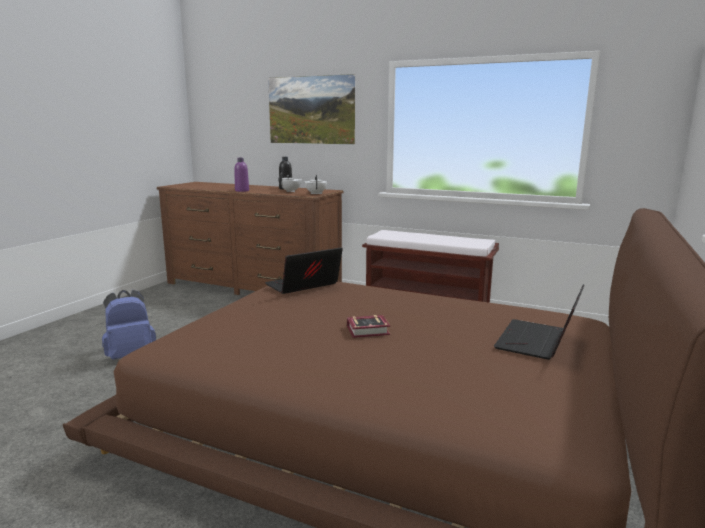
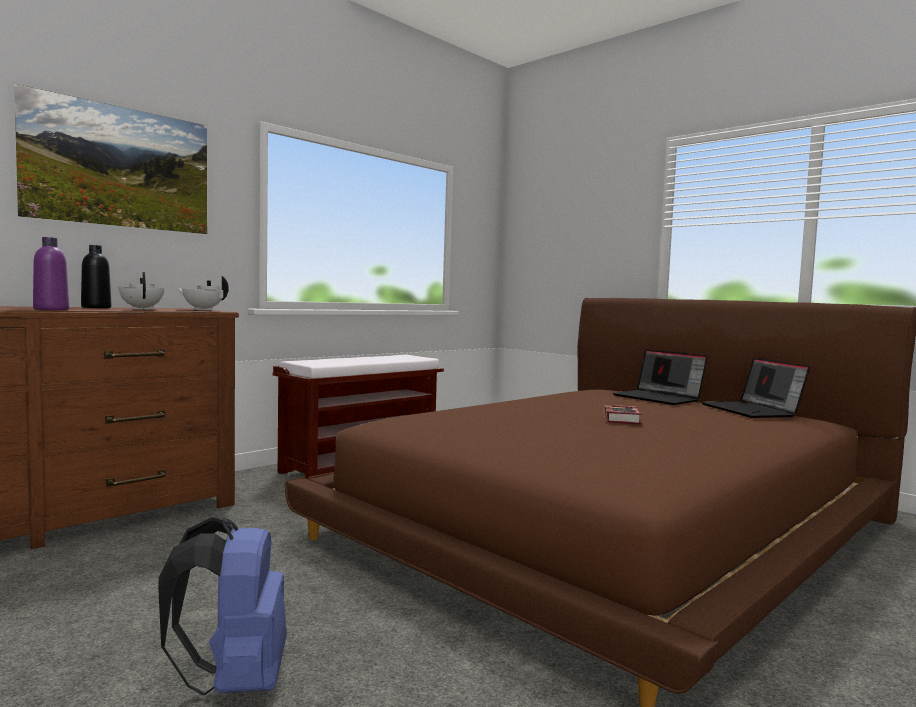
camera: 70 degrees left, 10 degrees down
(302, 286) = (438, 419): laptop -> laptop (753, 411)

